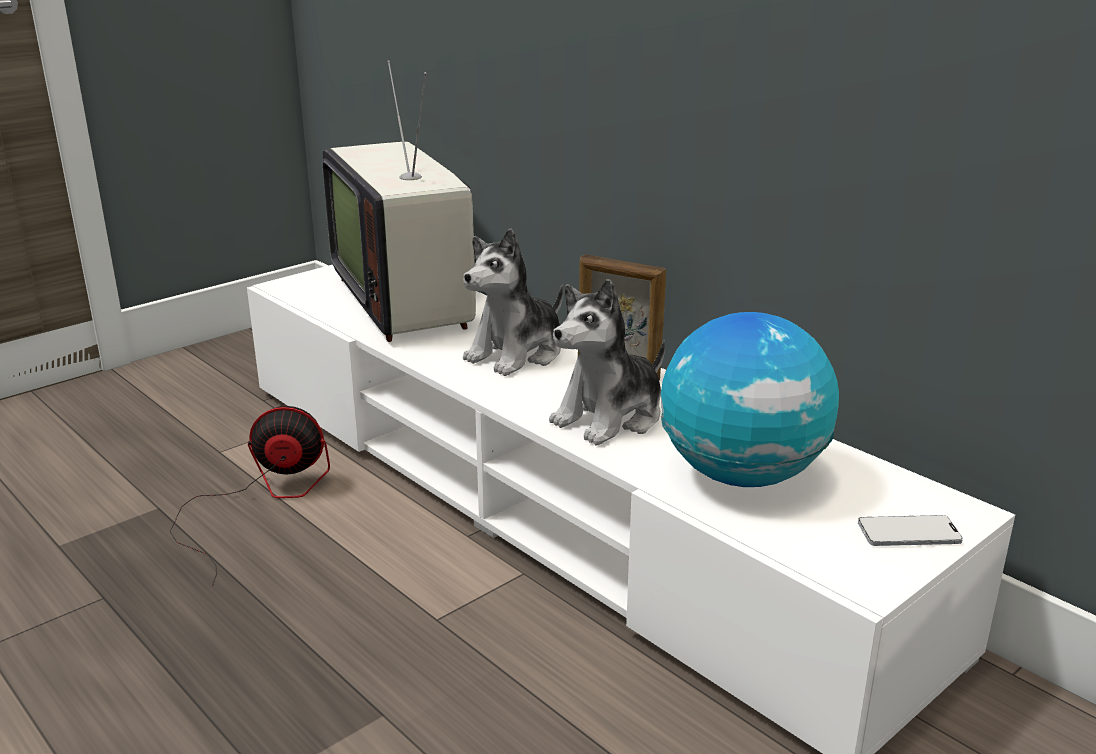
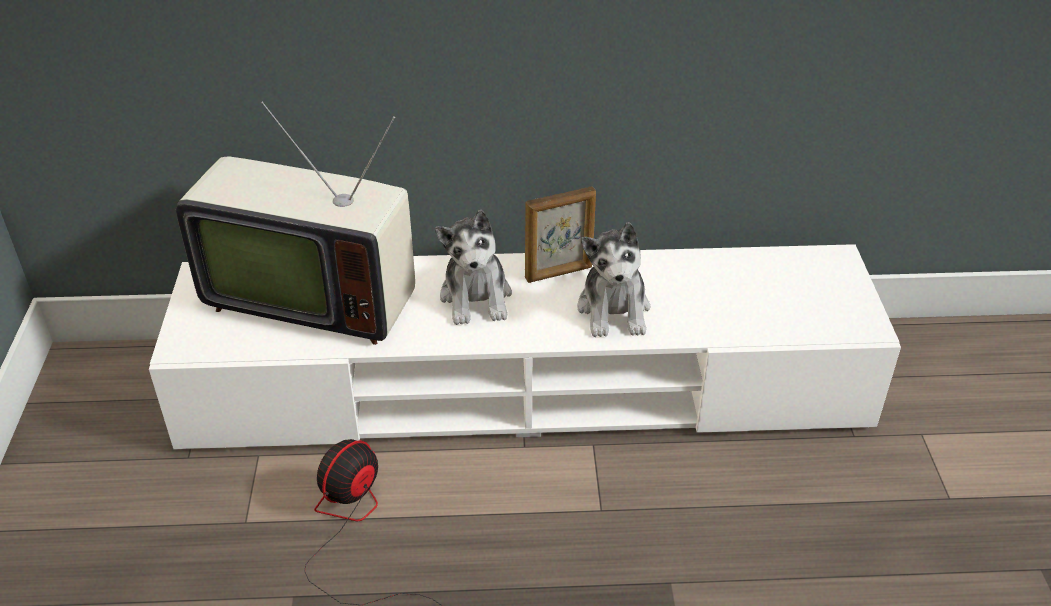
camera: 50 degrees left, 15 degrees up
(741, 474) = (733, 302): globe -> none
(908, 533) = (841, 286): phone -> none

